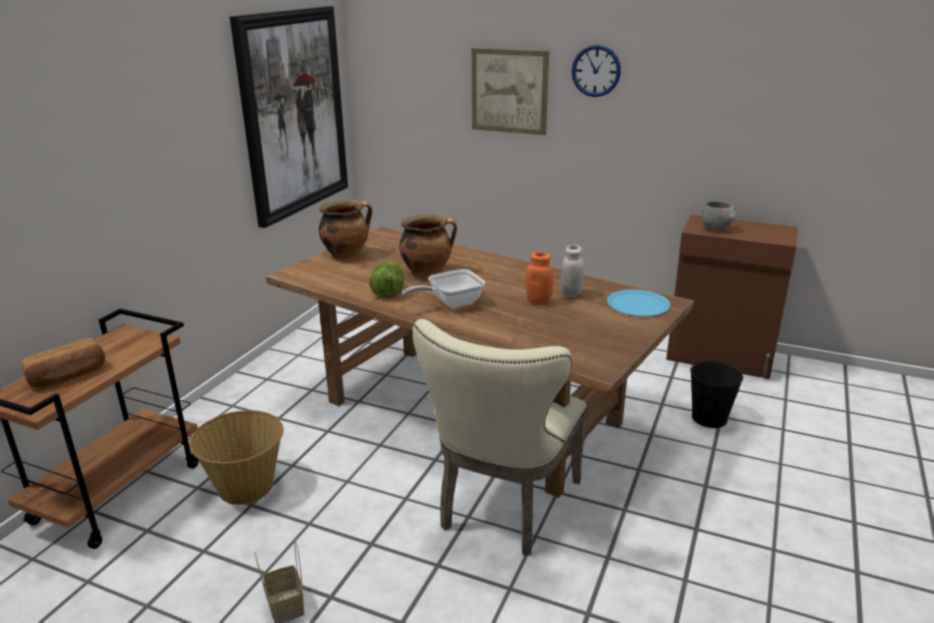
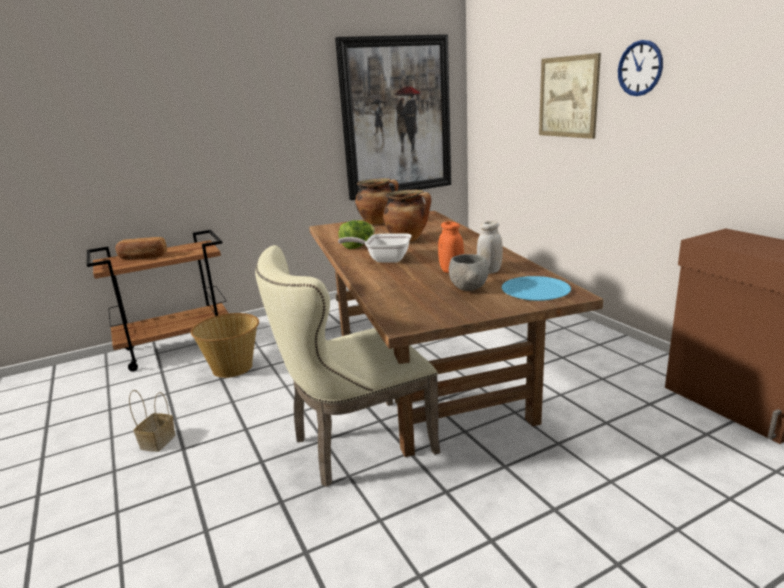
camera: 40 degrees right, 5 degrees down
(709, 418) = (644, 453): black bucket -> none
(715, 229) = (730, 242): grey bowl -> grey bowl (468, 289)

